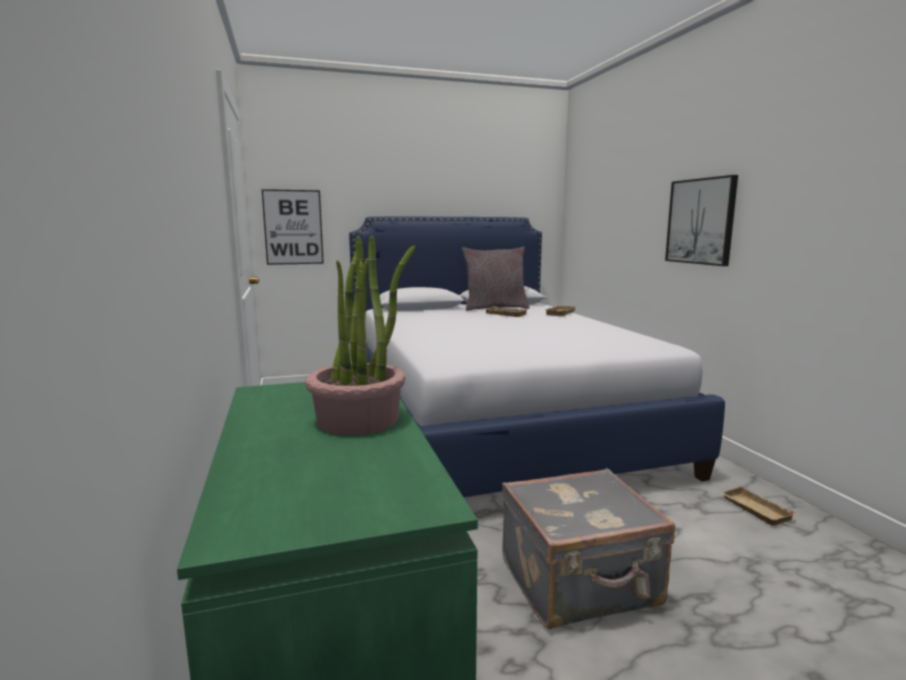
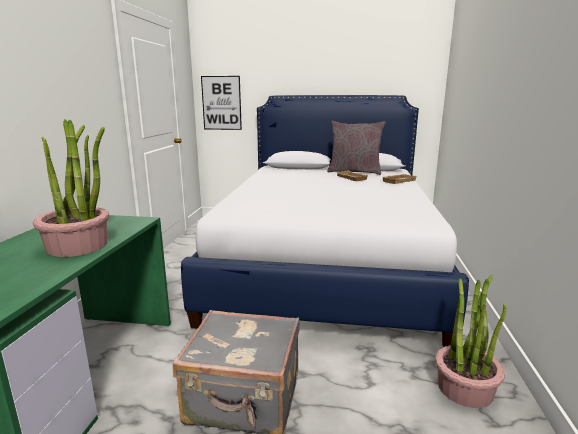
camera: 25 degrees right, 5 degrees up
(701, 221) = (507, 103): picture -> none
(753, 509) = (465, 388): beige tray -> potted plant

